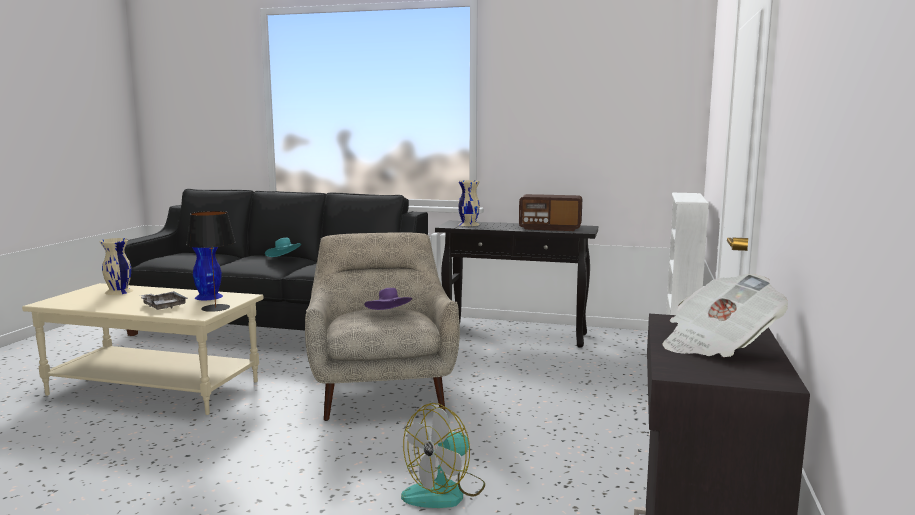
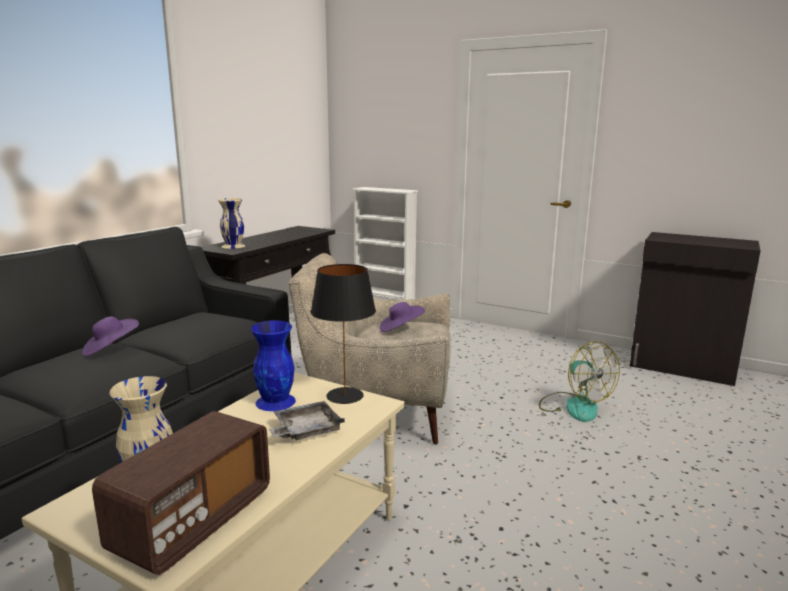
camera: 75 degrees left, 5 degrees up
(284, 259) = (111, 349): turquoise hat -> purple hat
(550, 228) = (295, 233): radio -> radio (193, 522)
(717, 345) = (700, 239): newspaper -> none

